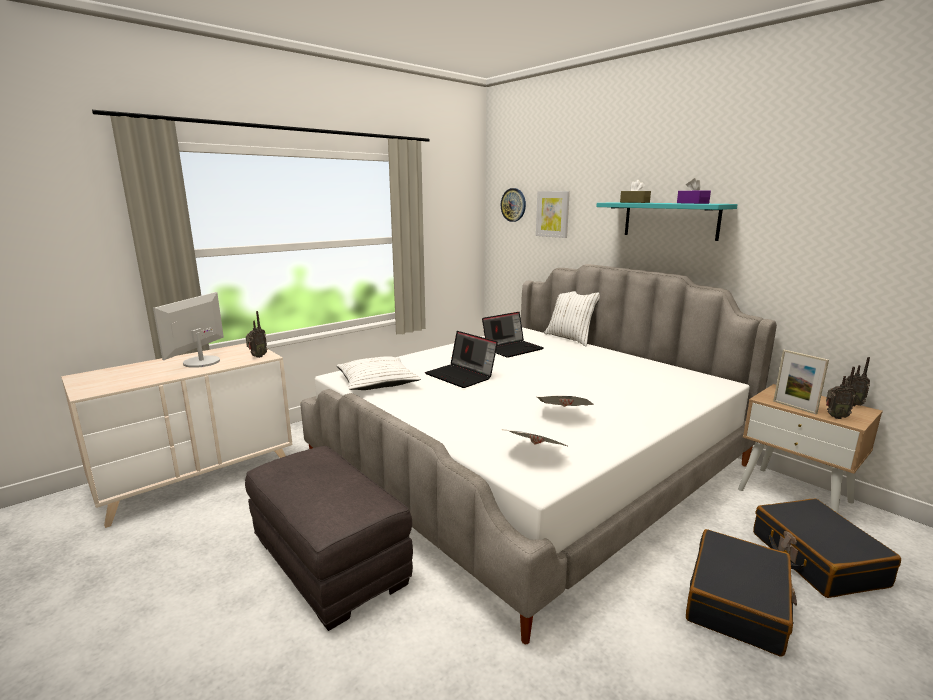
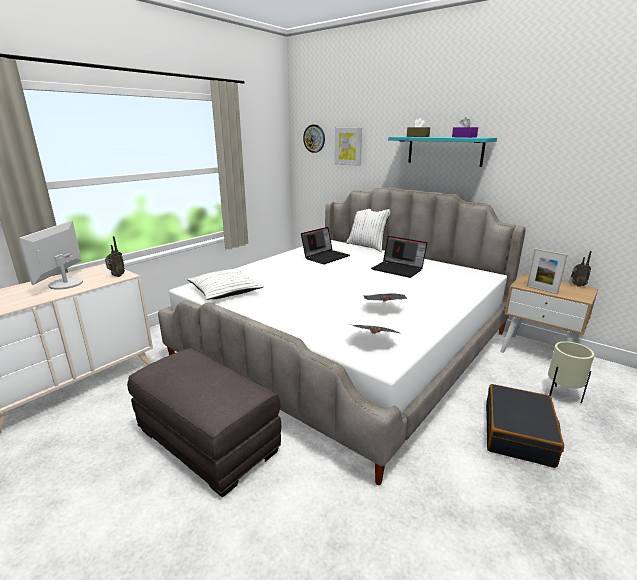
camera: 10 degrees left, 5 degrees up
(461, 376) = (293, 281): laptop -> laptop (398, 269)
(816, 559) = (561, 396): black suitcase -> beige planter
(834, 417) = (570, 295): radio -> none

